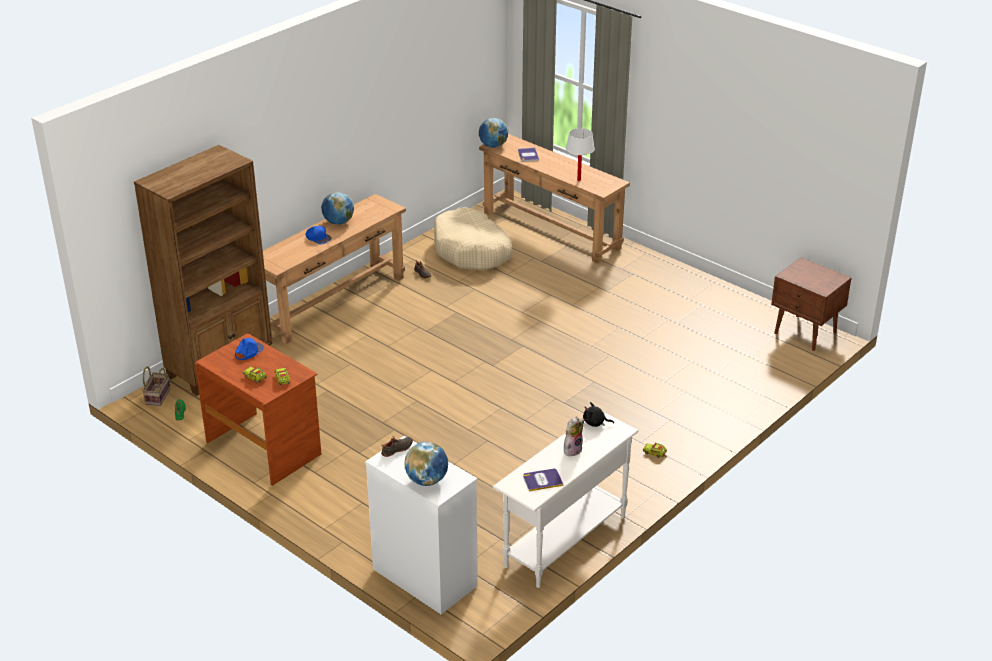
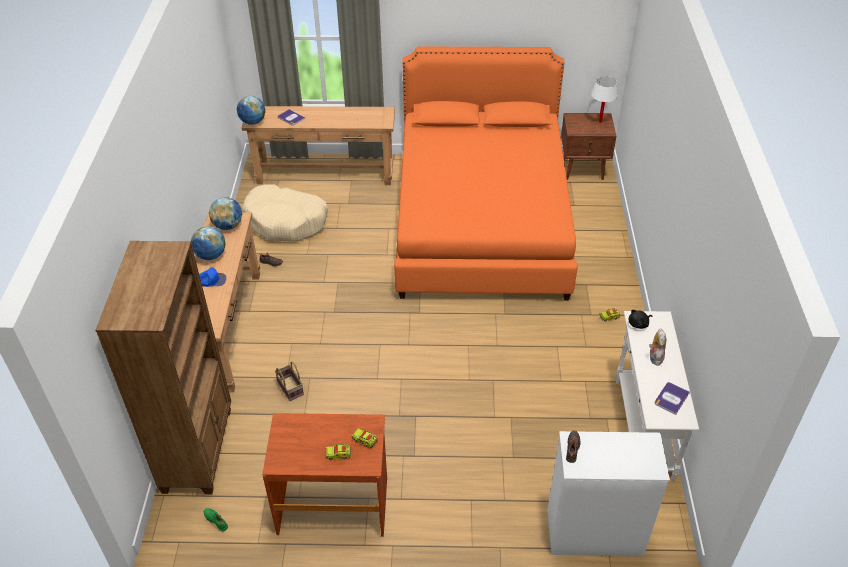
camera: 40 degrees left, 10 degrees up
(157, 396) = (175, 519): basket -> basket (289, 388)
(248, 351) = (299, 431): blue cap -> none
(427, 480) = (631, 461): globe -> globe (228, 226)
(579, 180) = (356, 122): white table lamp -> white table lamp (600, 121)
(639, 328) = (480, 223): none -> orange bed

